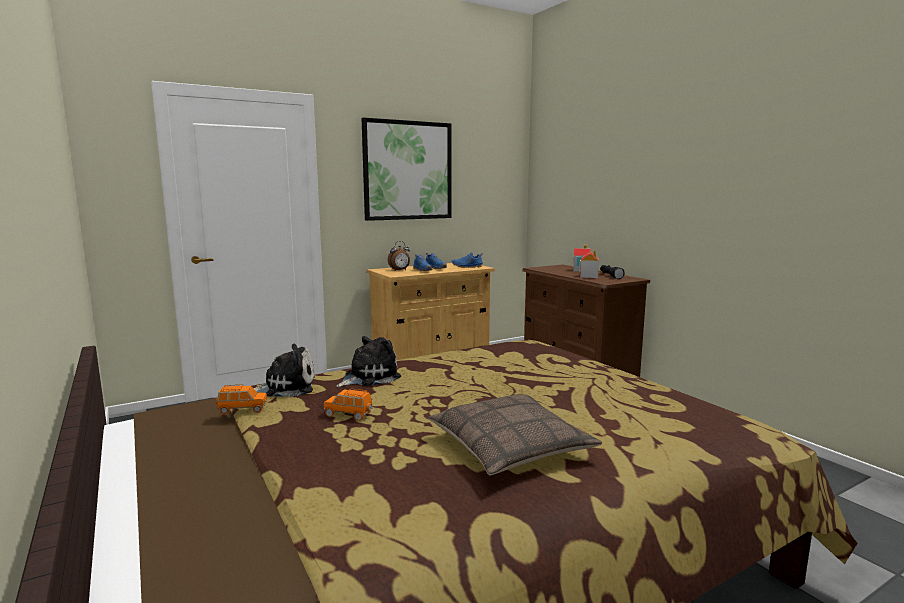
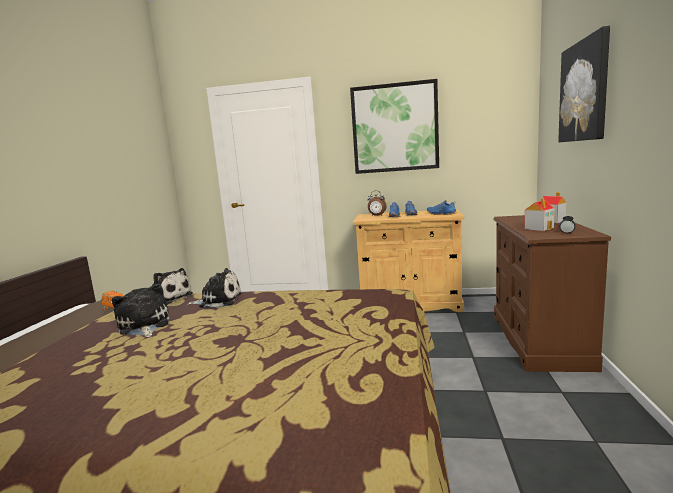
camera: 40 degrees right, 0 degrees up
(349, 414) = (143, 326): orange toy car -> plush toy
(510, 448) = (149, 384): pillow -> none
(605, 161) = (584, 91): none -> picture

